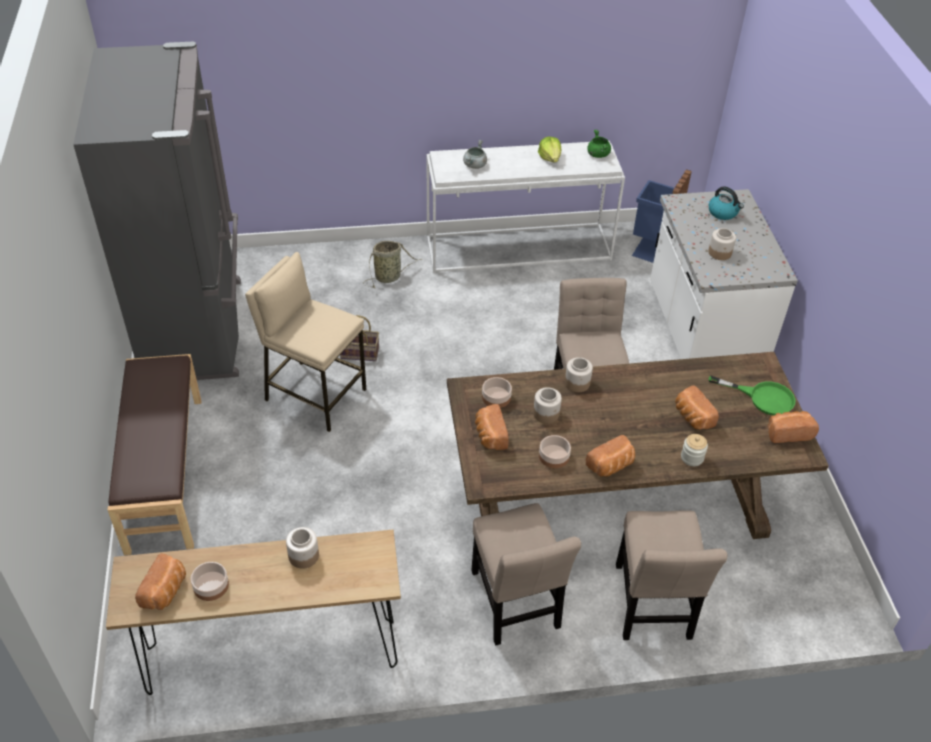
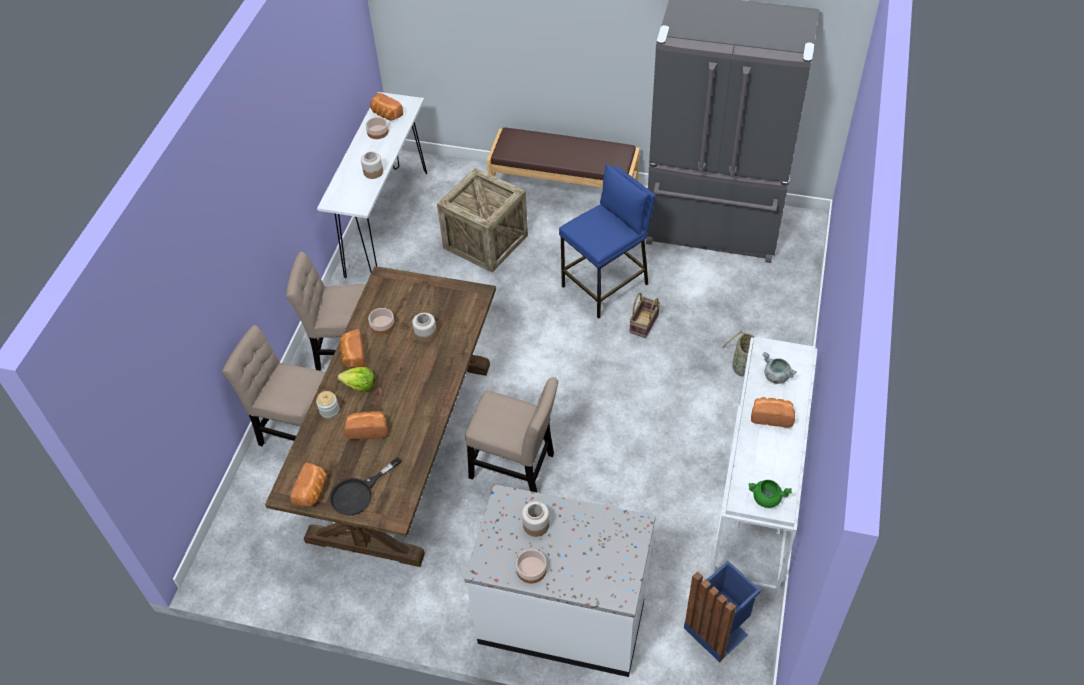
camera: 115 degrees right, 5 degrees up
(272, 657) = (386, 223): brown console table -> white console table
(277, 527) = (485, 241): none -> crate
(315, 395) = (606, 285): beige stool -> blue stool
(489, 435) = (423, 294): bread -> bread (771, 416)
(496, 397) = (459, 309): bowl -> bowl (532, 570)
(550, 158) = (772, 448): lettuce -> lettuce (359, 385)
(577, 383) = (446, 366): jar -> none
(723, 212) = (600, 562): kettle -> none
(762, 397) = (358, 493): green frying pan -> black frying pan

